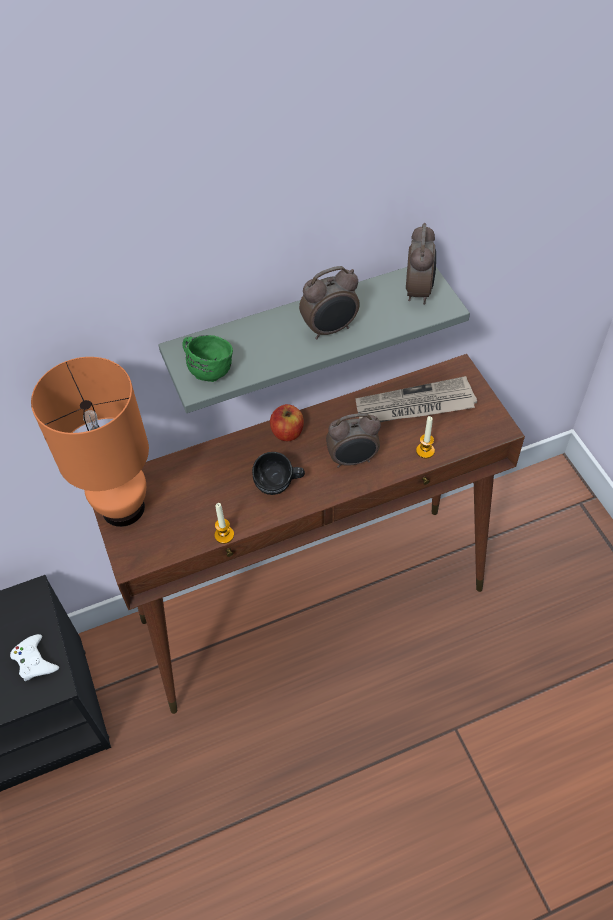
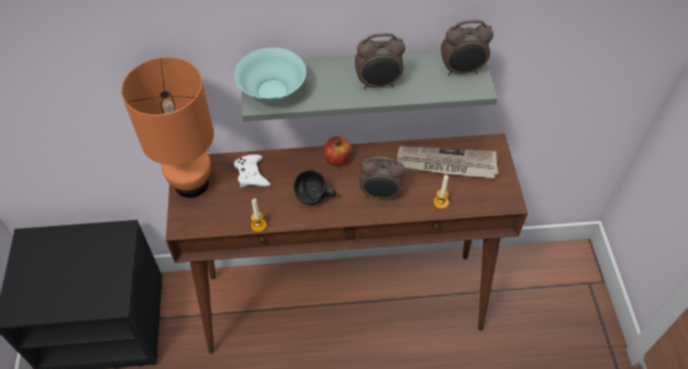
camera: 15 degrees right, 0 degrees up
(34, 661) = (107, 282): white game controller -> white game controller (251, 174)
(208, 368) = (271, 90): green mug -> turquoise bowl
(419, 291) = (462, 71): alarm clock -> alarm clock turned 60 degrees clockwise

